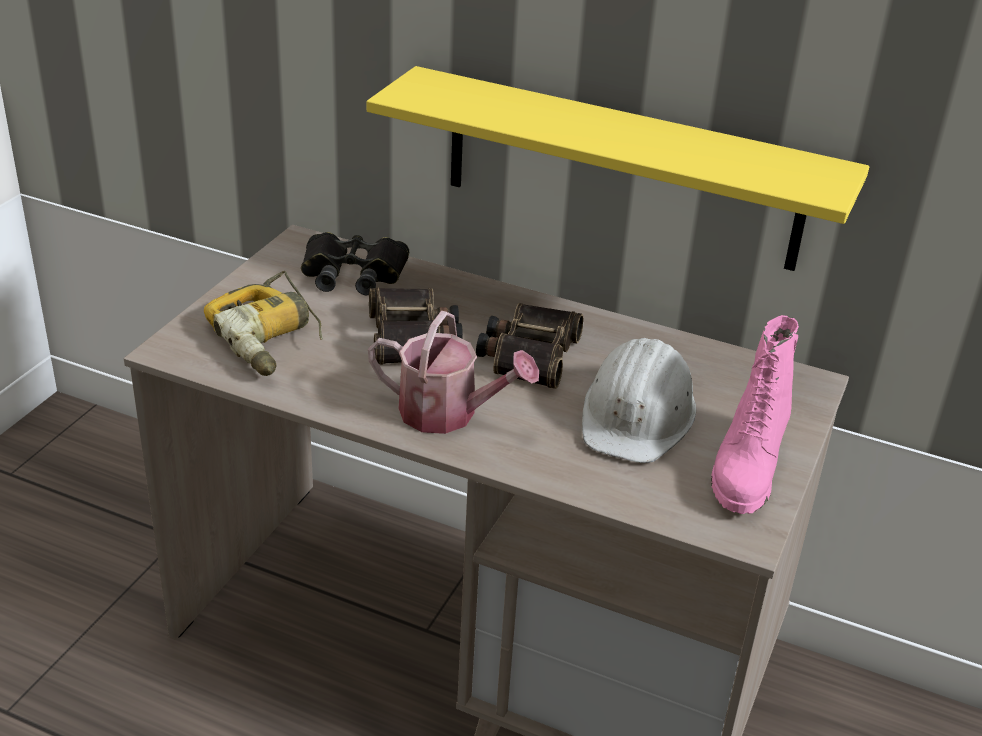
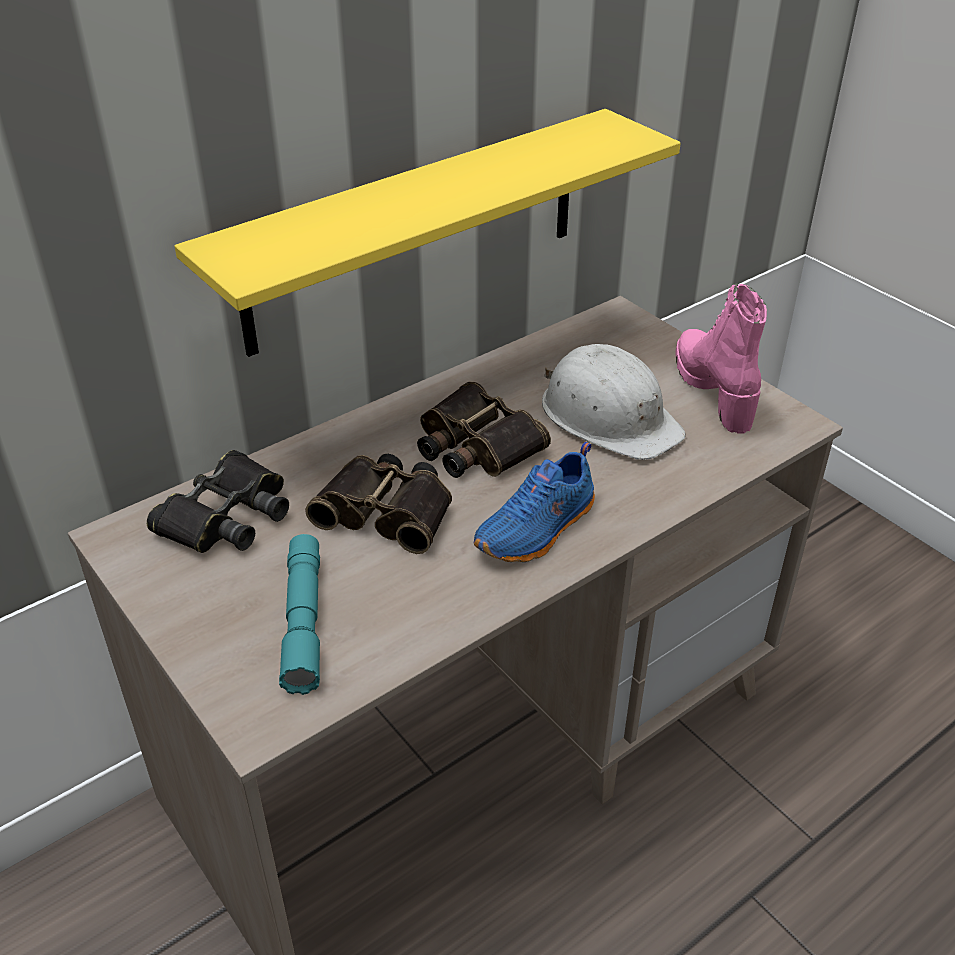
camera: 60 degrees left, 5 degrees up
(271, 337) = (303, 621): power drill -> turquoise flashlight
(448, 413) = (538, 530): watering can -> blue shoe
(745, 469) = (715, 391): pink boot -> pink boot turned 150 degrees counterclockwise

